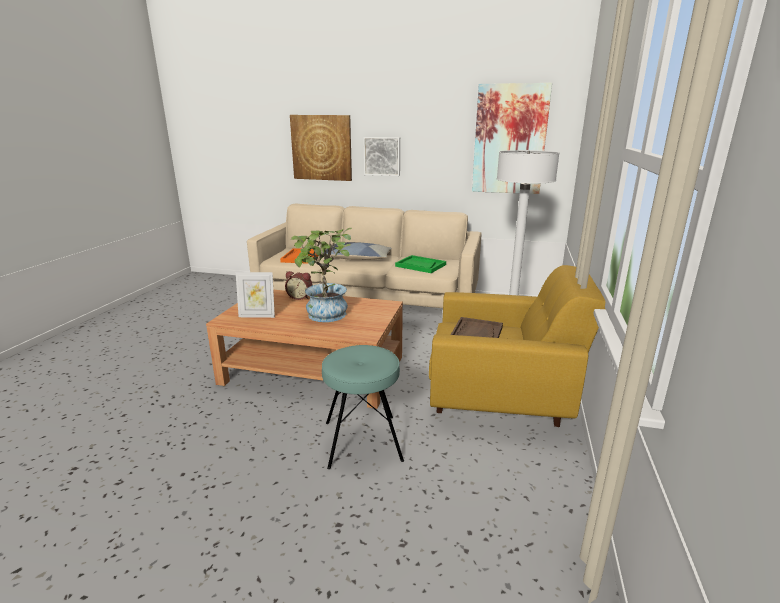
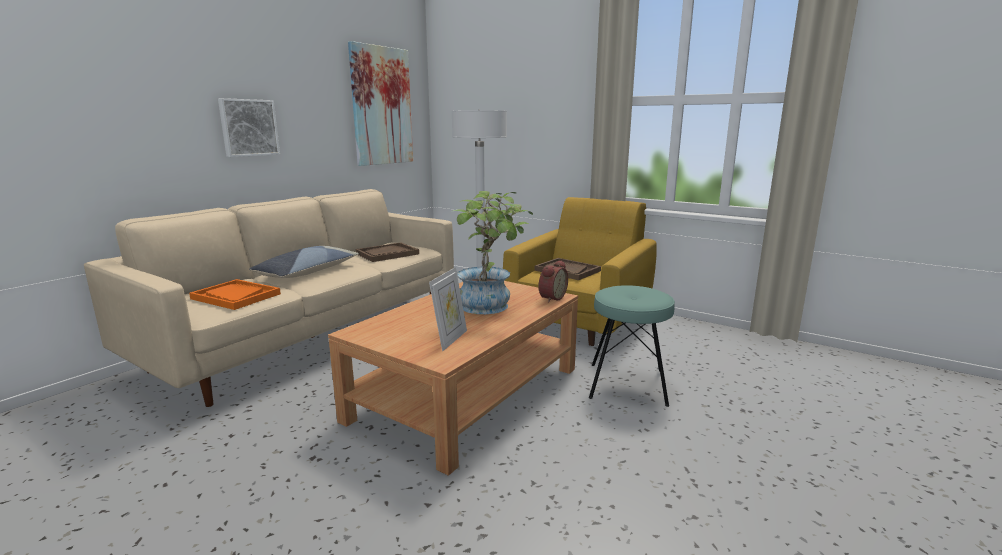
camera: 70 degrees left, 5 degrees down
(300, 297) = (407, 313): alarm clock -> alarm clock (551, 298)
(321, 148) = (140, 116): picture -> none
(420, 265) = (387, 254): green tray -> brown tray

